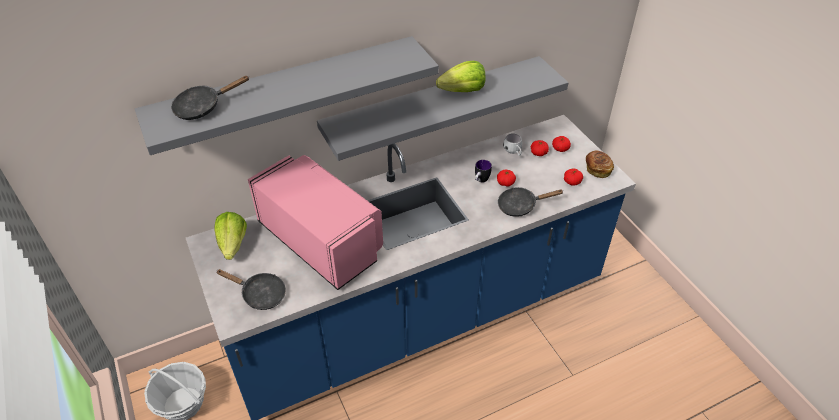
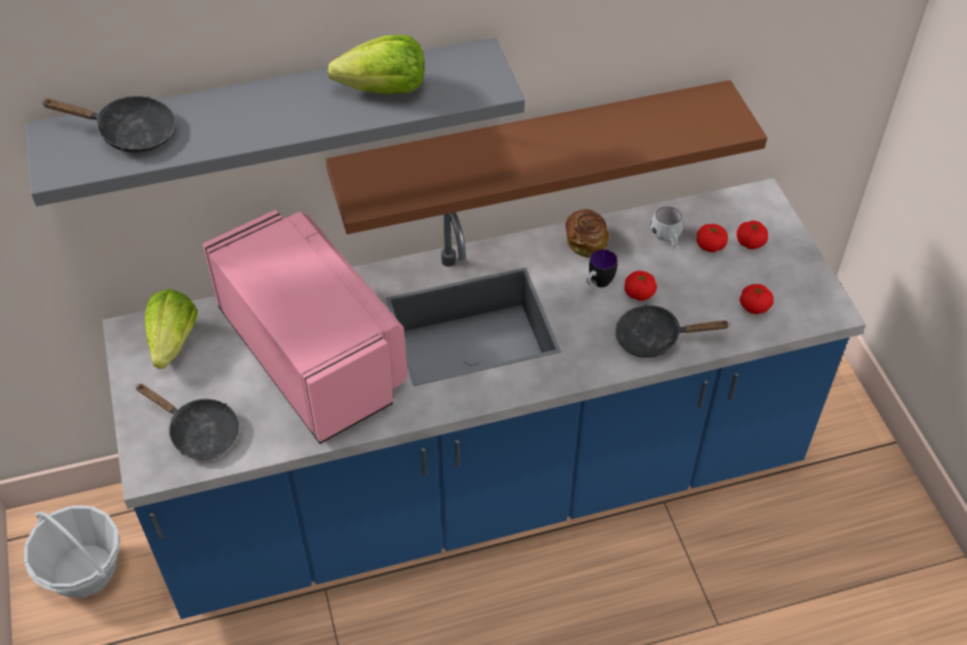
camera: 10 degrees right, 5 degrees up
(202, 107) = (129, 133): black frying pan -> black frying pan turned 150 degrees counterclockwise
(433, 105) = (532, 148): grey shelf -> brown shelf
(463, 91) = (580, 133): lettuce -> lettuce (384, 89)
(597, 169) = (805, 289): bread -> bread (586, 241)

